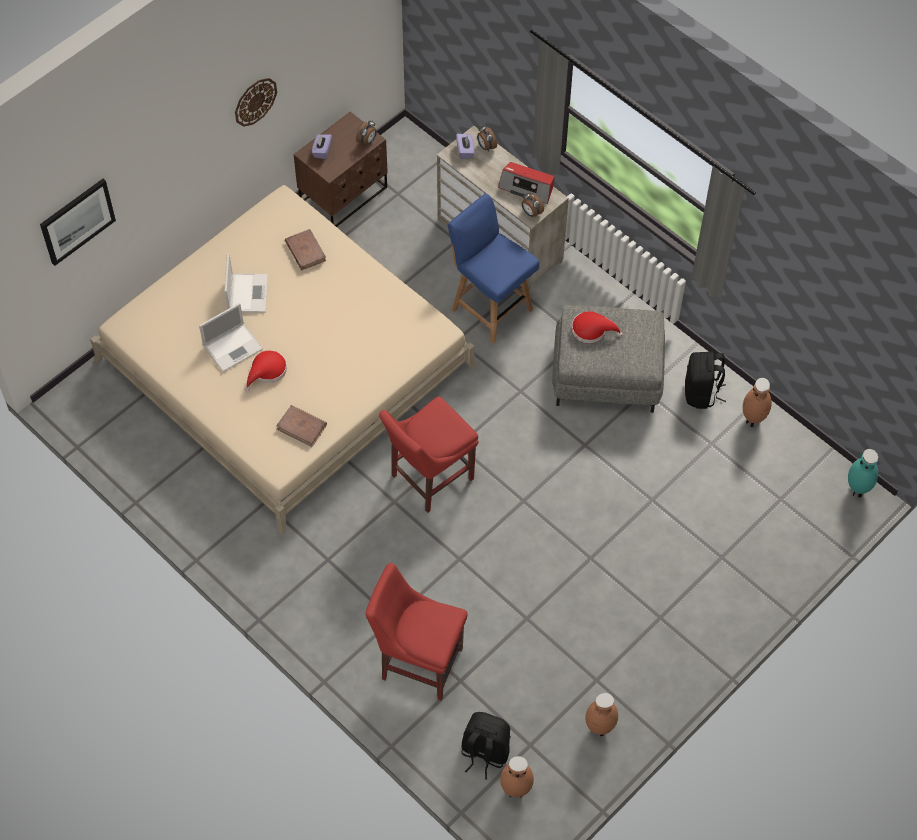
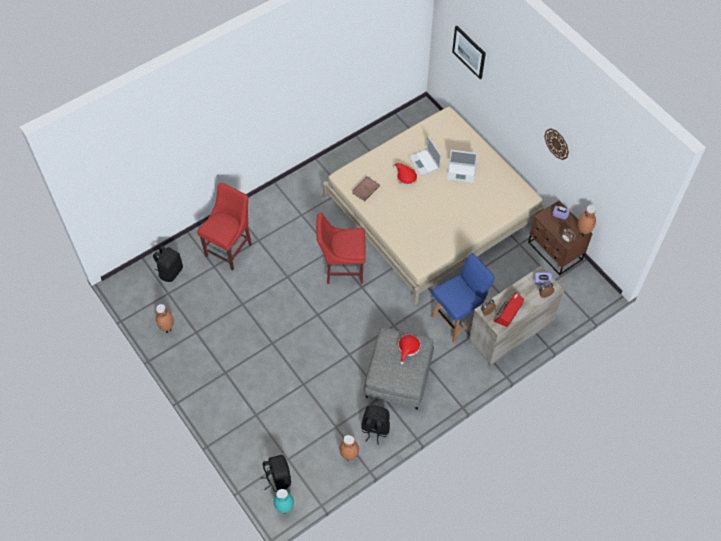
camera: 100 degrees right, 0 degrees up
(305, 251) = (488, 203): brown book -> none
(428, 479) = (342, 269): red chair -> red chair turned 60 degrees counterclockwise
(516, 790) = (145, 283): brown vase -> brown vase (583, 232)
(815, 507) = (278, 478): none -> black backpack

